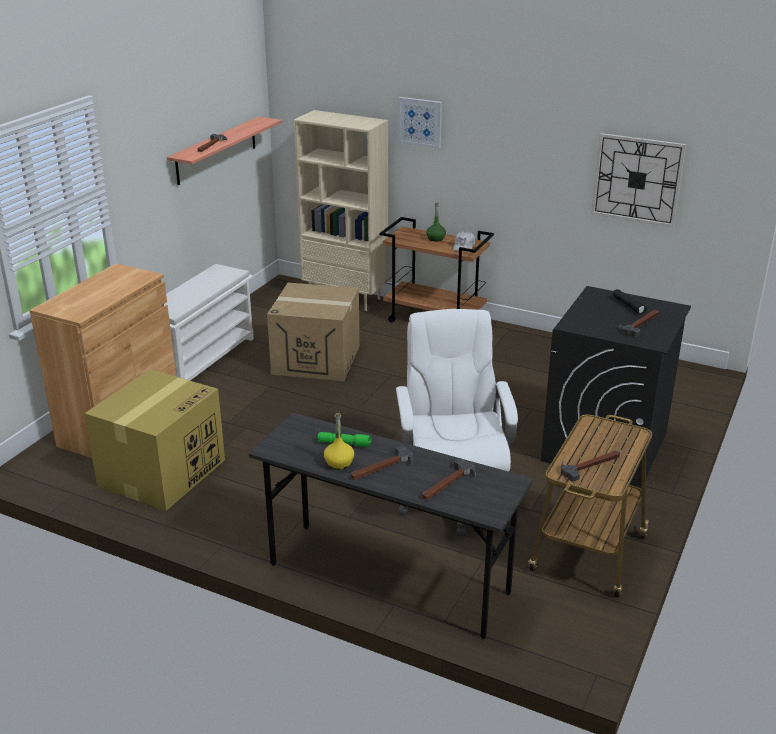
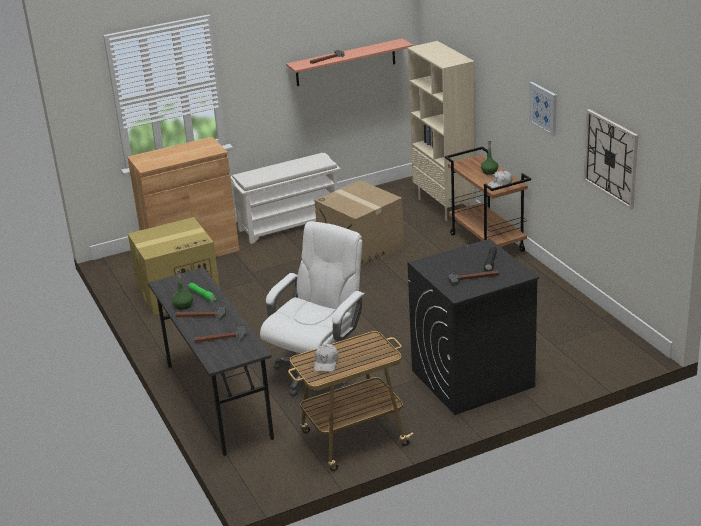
camera: 40 degrees right, 0 degrees up
(339, 463) = (183, 305): yellow bottle -> green bottle
(420, 122) = (492, 68): picture -> picture (543, 108)
(590, 465) = (326, 362): hammer -> white cap

